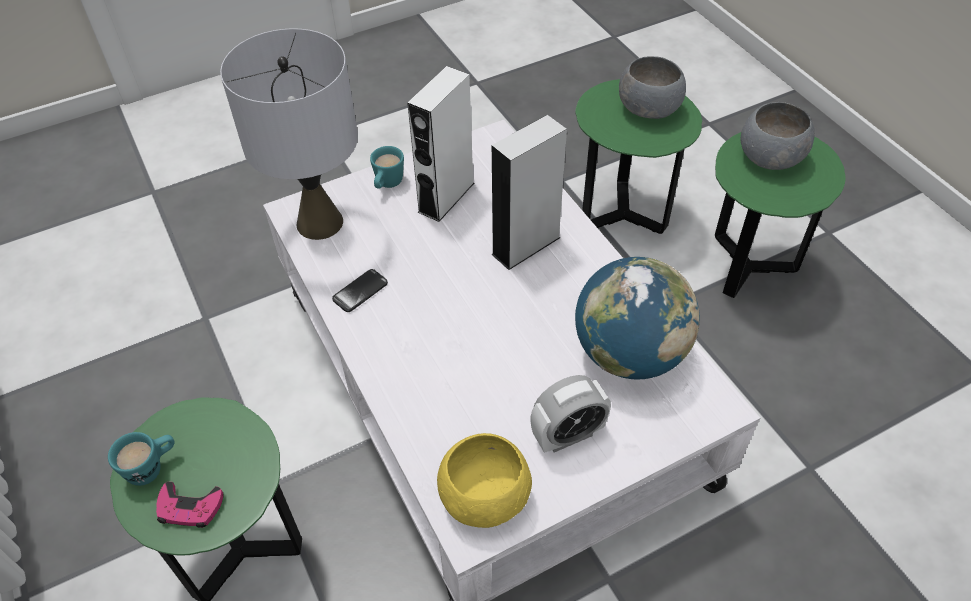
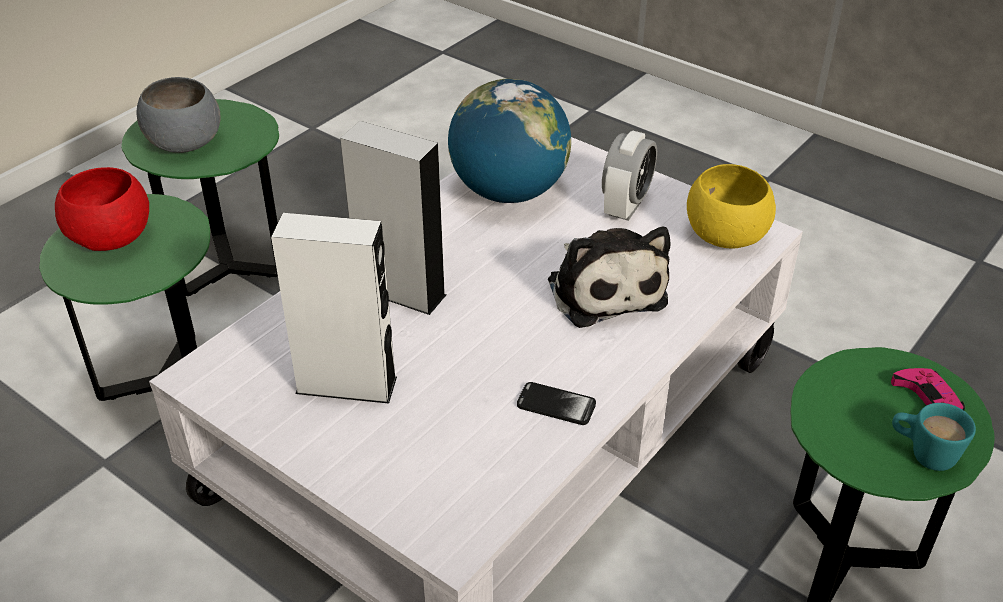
camera: 115 degrees left, 10 degrees down
(319, 222) = (460, 499): grey table lamp -> none
(387, 184) = (347, 455): turquoise mug -> none
(461, 368) = (604, 289): none -> plush toy
(568, 435) = (626, 206): alarm clock -> alarm clock turned 75 degrees clockwise
(650, 109) = (111, 237): grey bowl -> red bowl

